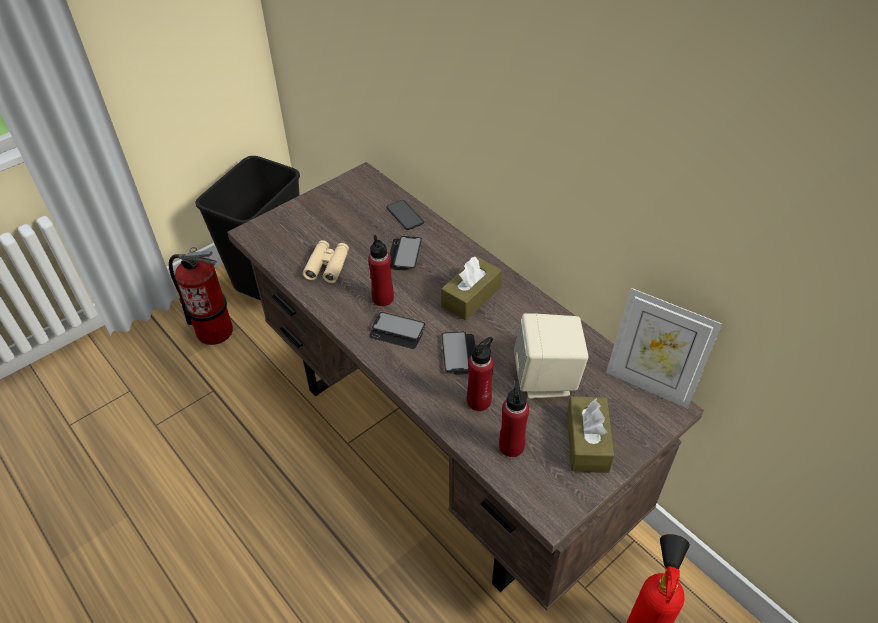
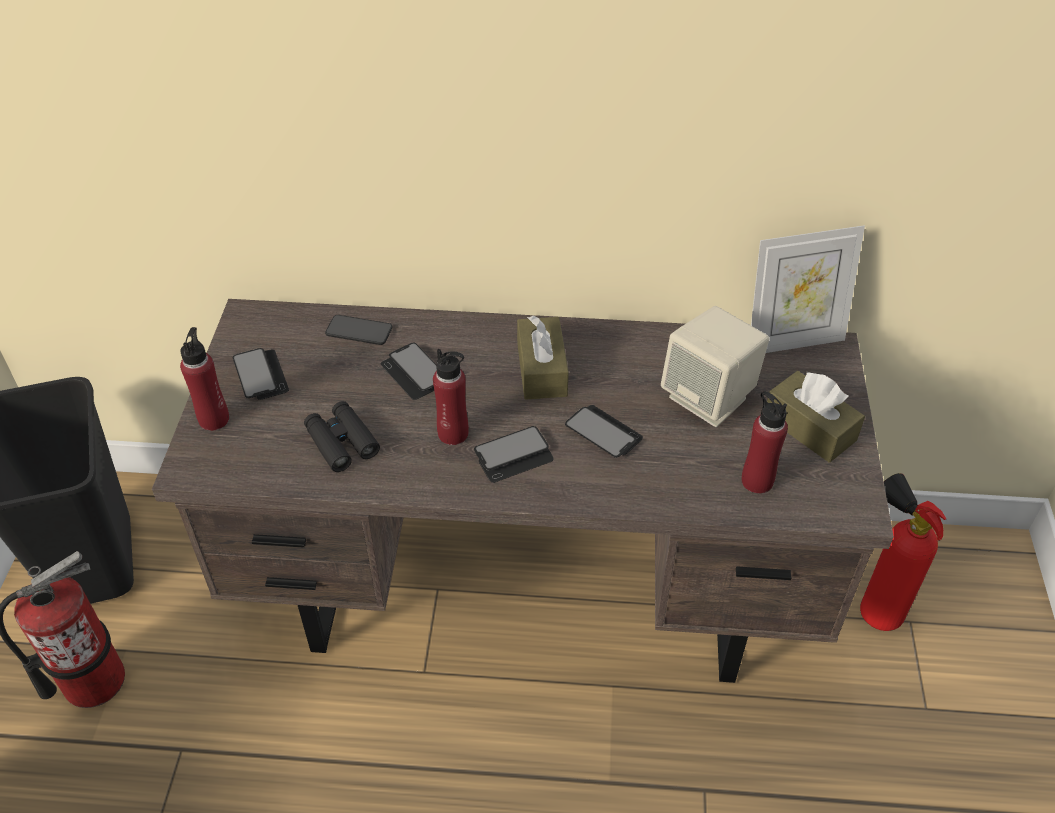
camera: 45 degrees left, 0 degrees up
(327, 266) = (341, 442): beige binoculars -> black binoculars
(333, 209) = (261, 375): none -> phone
(479, 401) = (678, 463): red bottle -> red bottle (214, 419)

